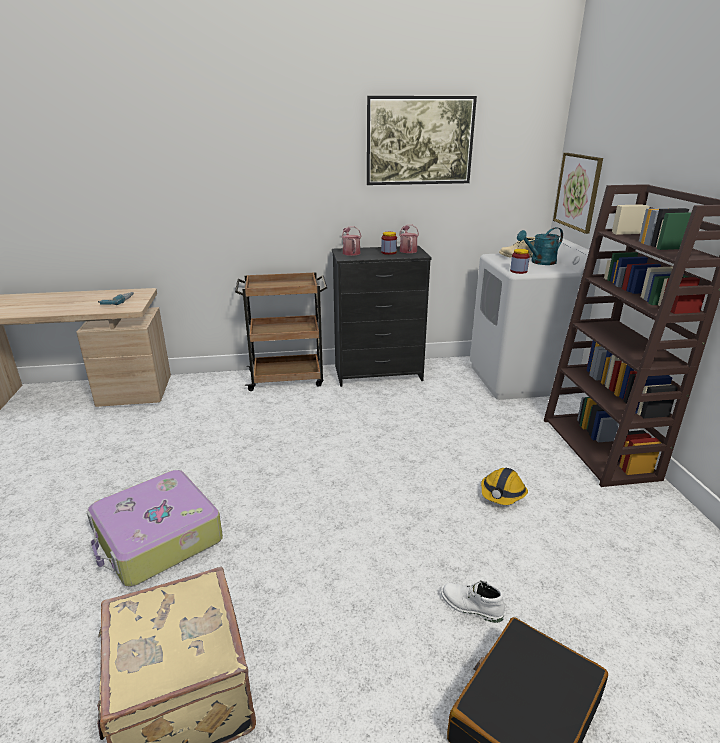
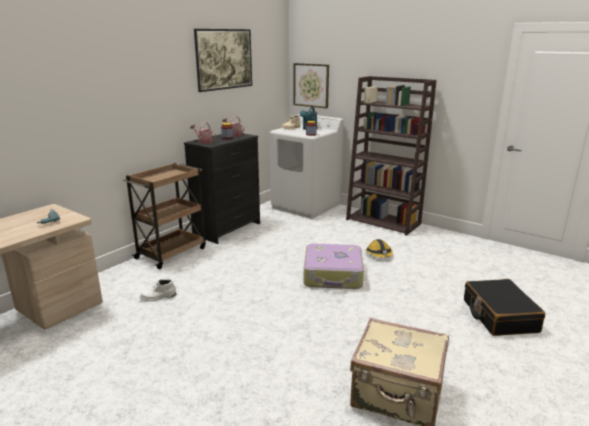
camera: 45 degrees left, 5 degrees down
(157, 539) = (259, 360): suitcase -> suitcase (333, 275)
(470, 607) = (434, 297): white boot -> white boot (158, 297)

